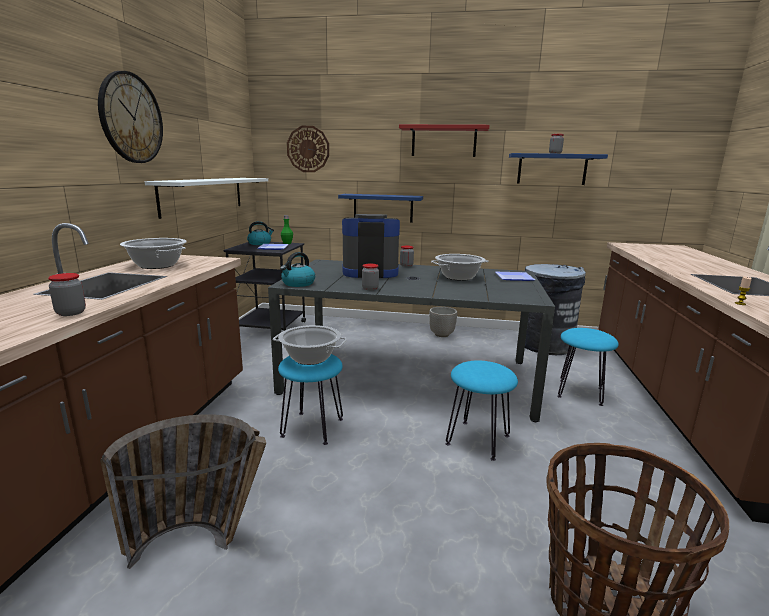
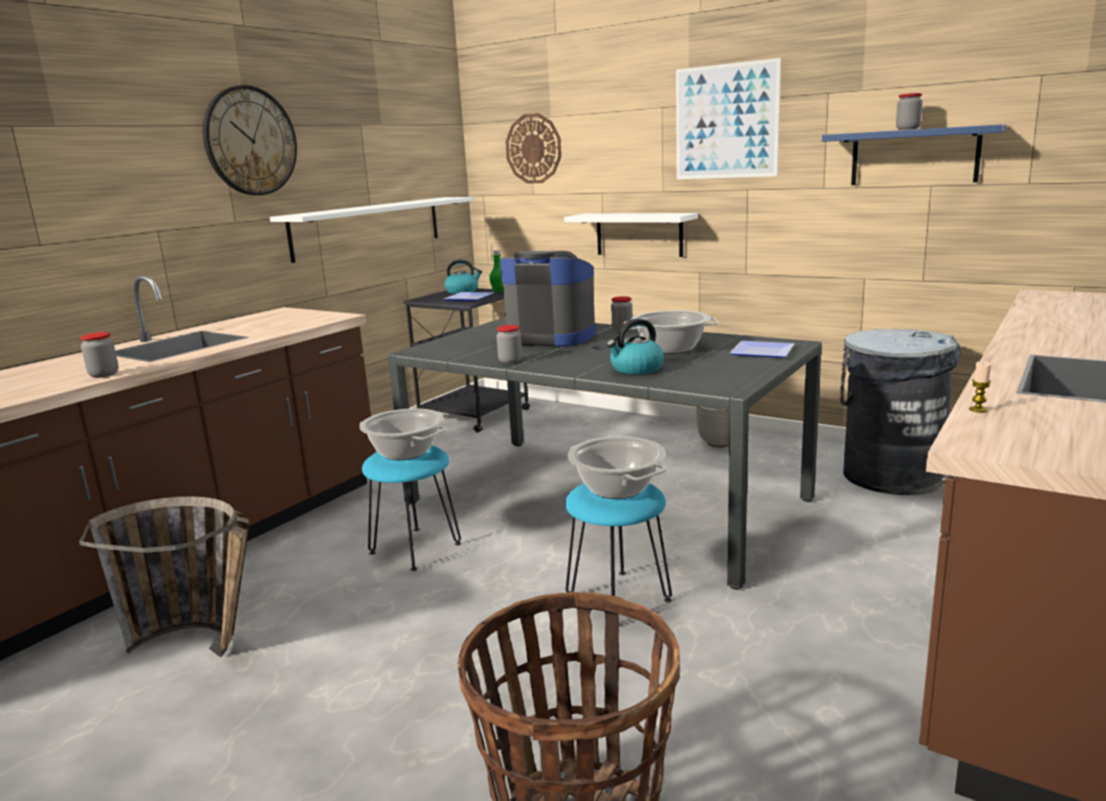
camera: 25 degrees right, 0 degrees up
(157, 265) = (260, 323): cooking pot -> cooking pot (618, 488)
(298, 283) = (429, 351): kettle -> kettle (636, 369)
(383, 208) = (639, 234): blue shelf -> white shelf
(444, 141) = (726, 122): red shelf -> picture
(580, 392) = (867, 558): turquoise stool -> none

